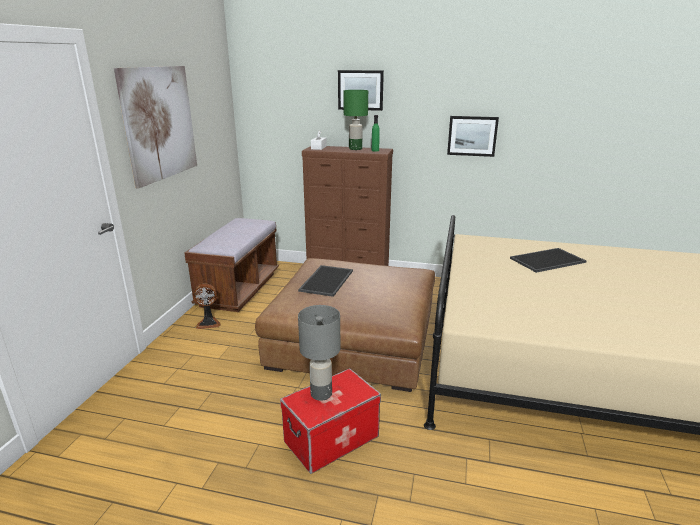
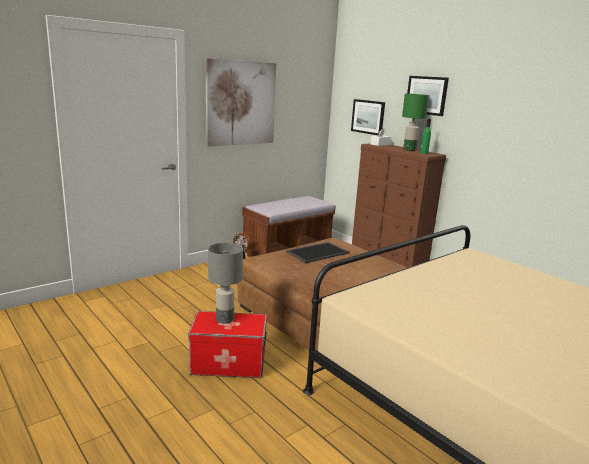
camera: 35 degrees right, 5 degrees down
(472, 136) = (526, 151): picture -> picture (368, 117)
(547, 261) = (528, 292): tray -> none

